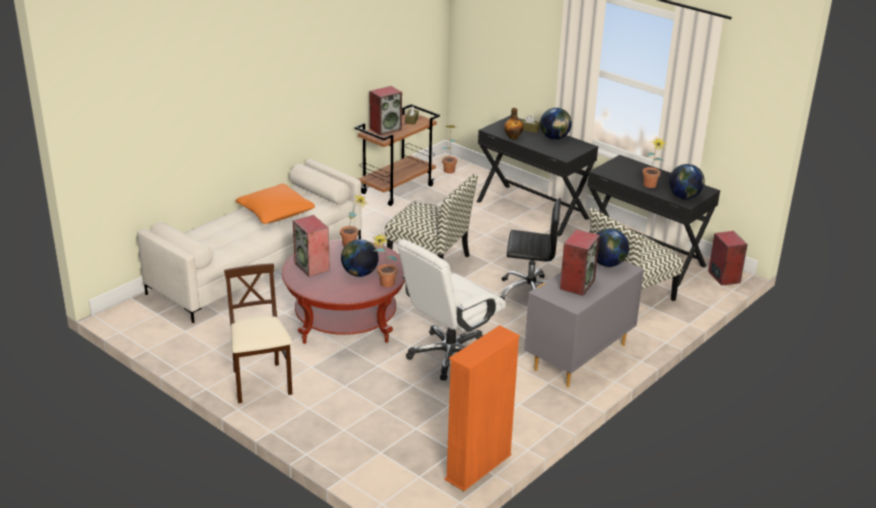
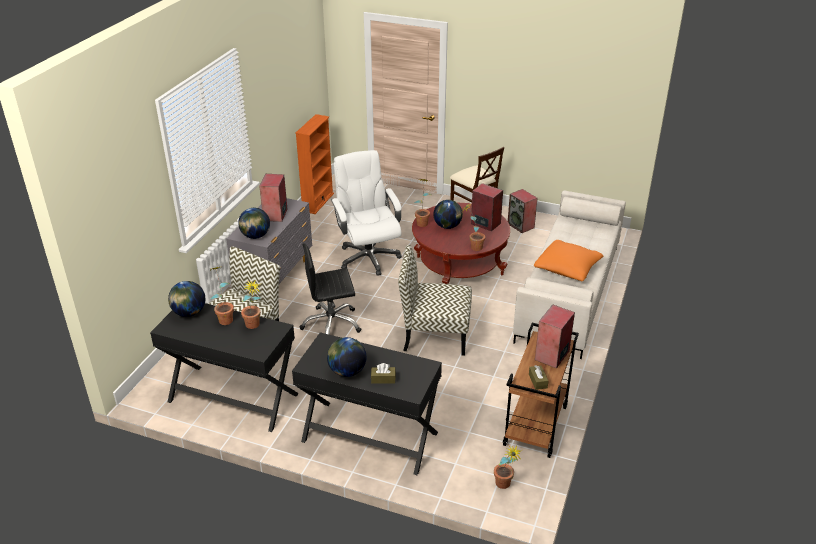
camera: 160 degrees right, 5 degrees up
(449, 356) = (368, 257): white office chair -> white office chair turned 45 degrees counterclockwise
(513, 137) = (395, 358): bottle -> none
(624, 176) = (254, 327): none -> potted plant
(723, 277) = (150, 391): speaker -> speaker (521, 226)

